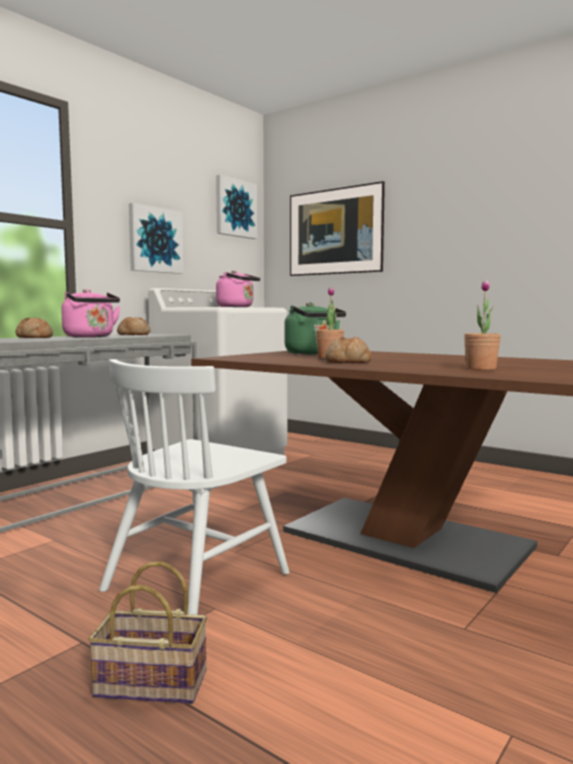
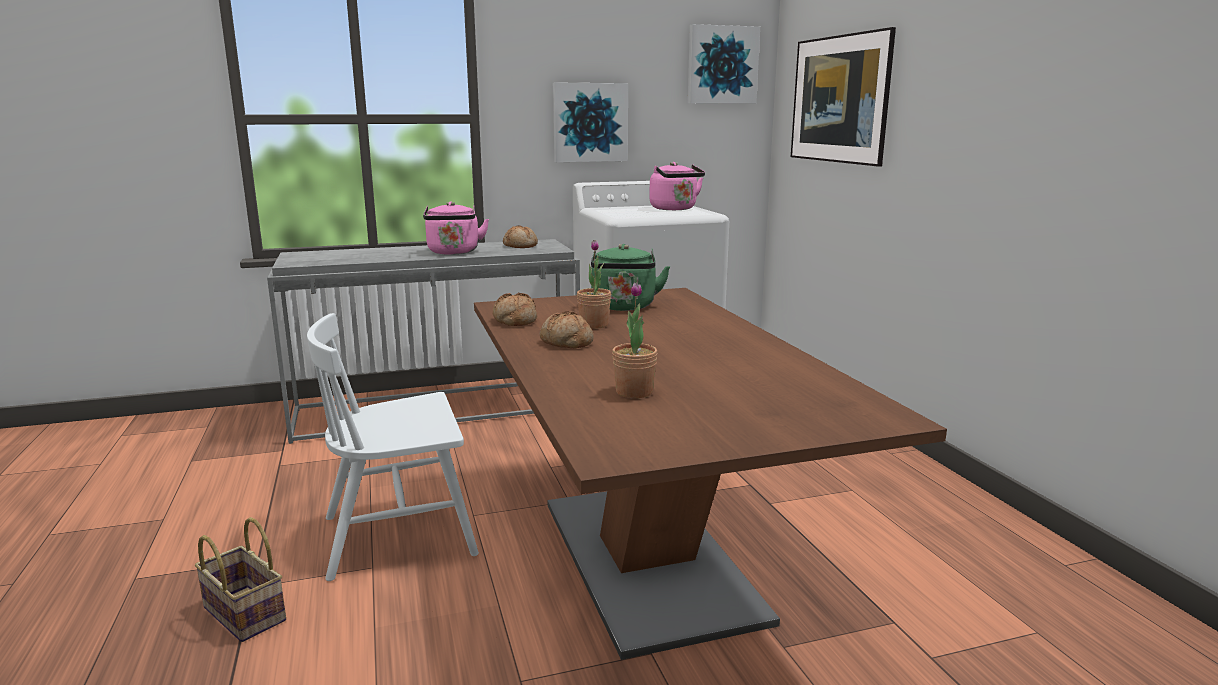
camera: 35 degrees right, 10 degrees up
(34, 337) = (405, 249): bread -> bread (514, 320)

